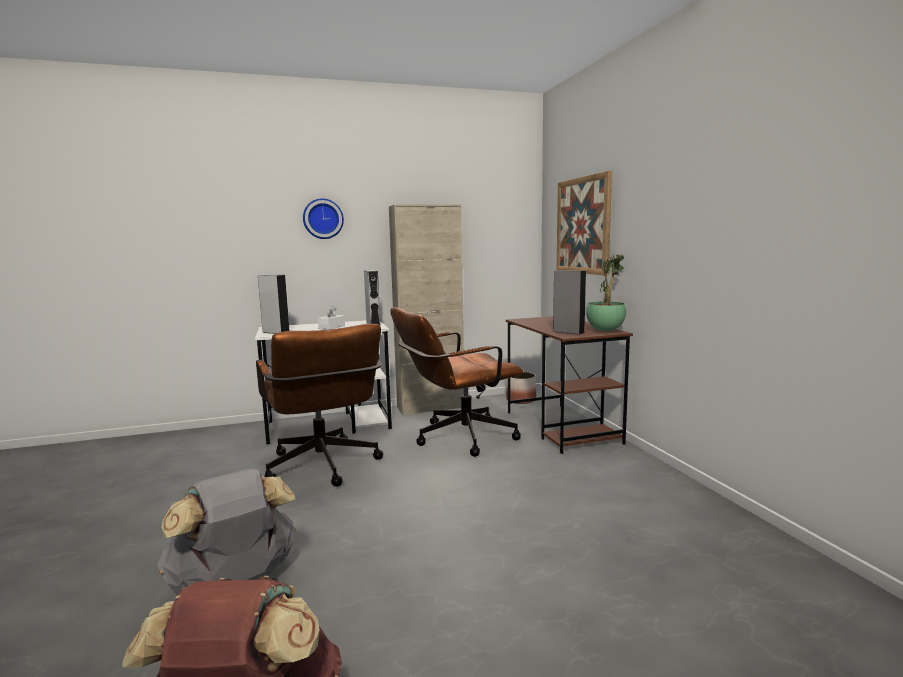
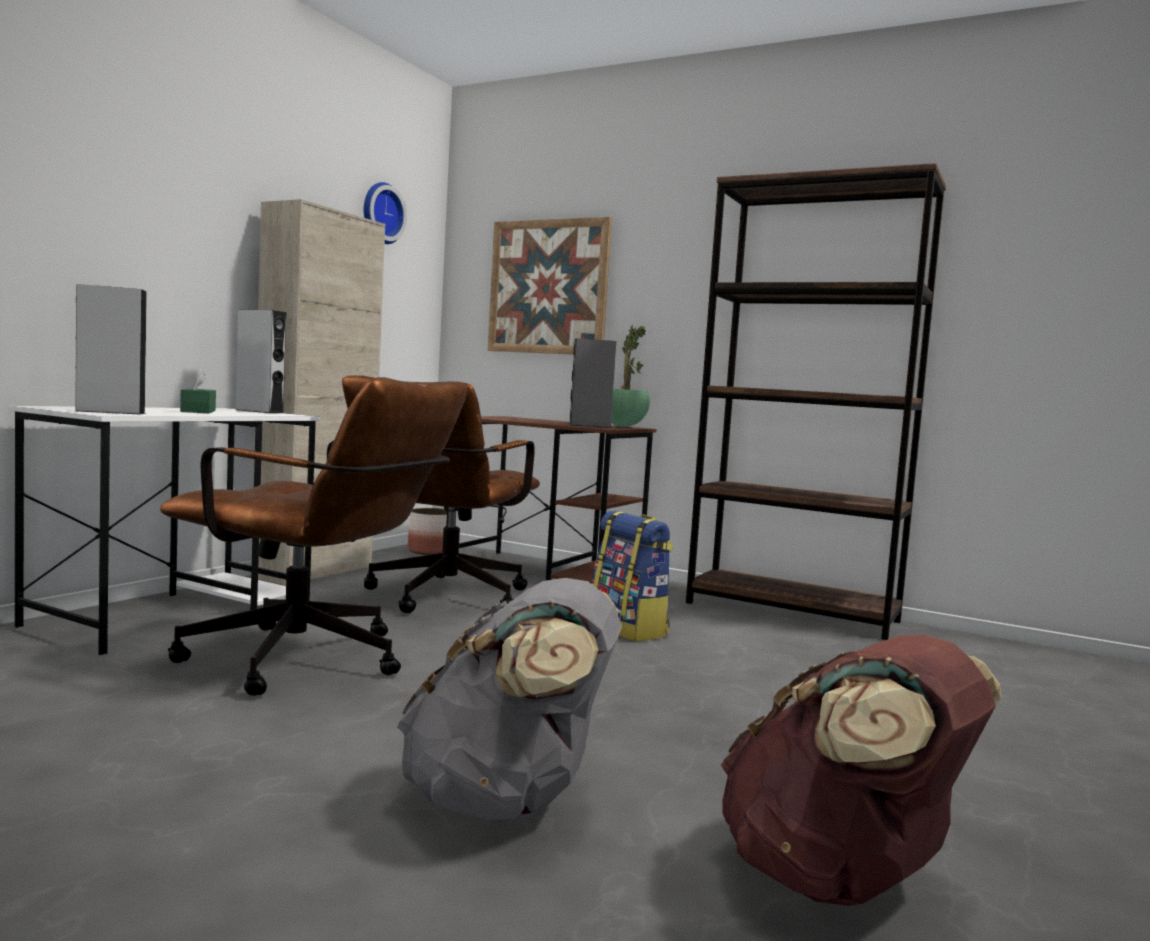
camera: 45 degrees left, 5 degrees down
(323, 219) = (148, 197): wall clock -> wall clock (380, 213)
(331, 327) = (198, 411): white tissue box -> green tissue box
(523, 488) = (629, 629): none -> backpack
(694, 503) = (792, 612): none -> brown bookcase

